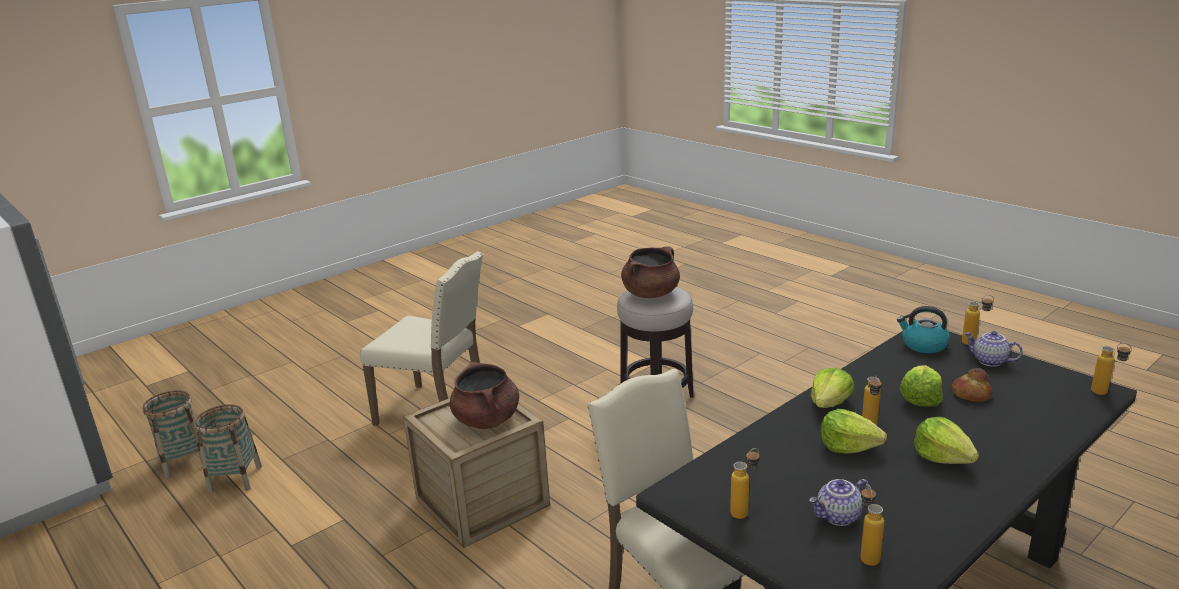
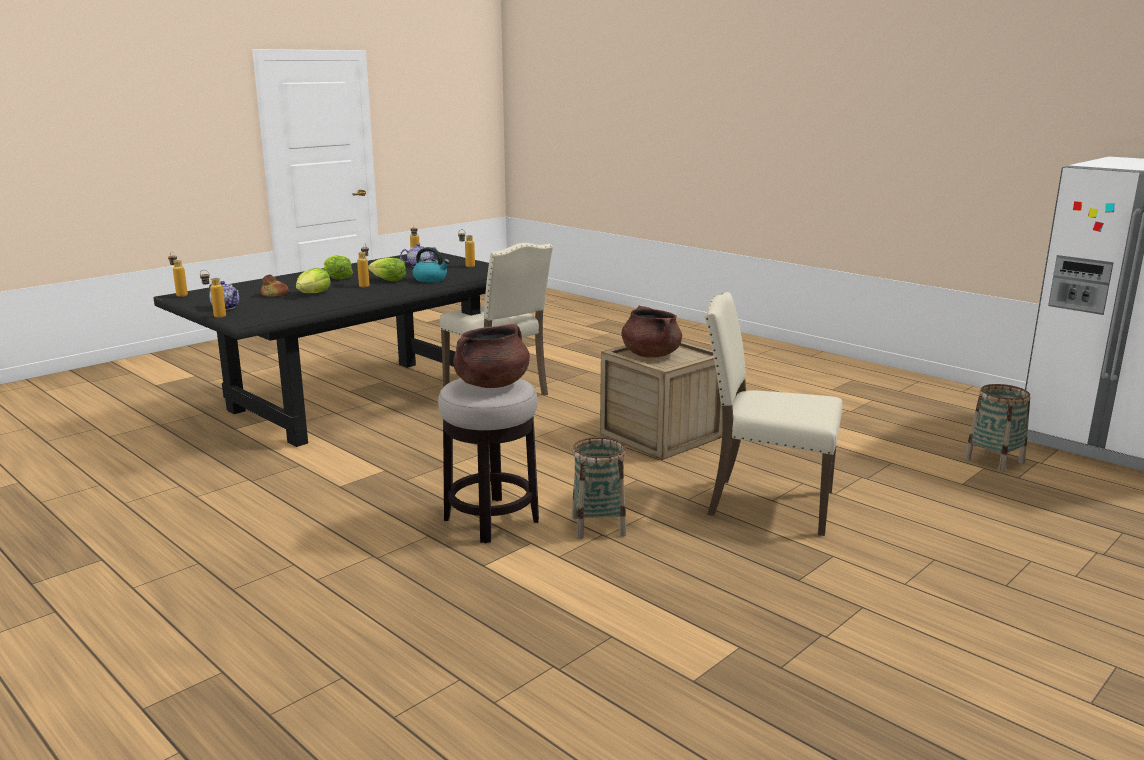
camera: 175 degrees right, 5 degrees down
(235, 479) = (915, 449): basket -> basket (598, 526)
(830, 403) = (380, 292): lettuce -> none
(923, 345) = (261, 315): kettle -> kettle (431, 279)

